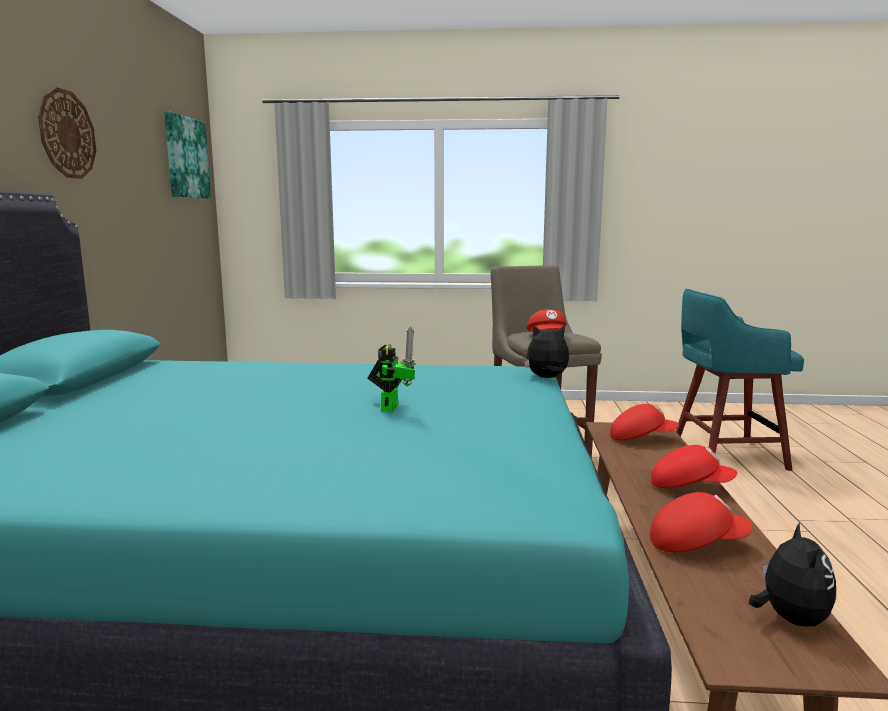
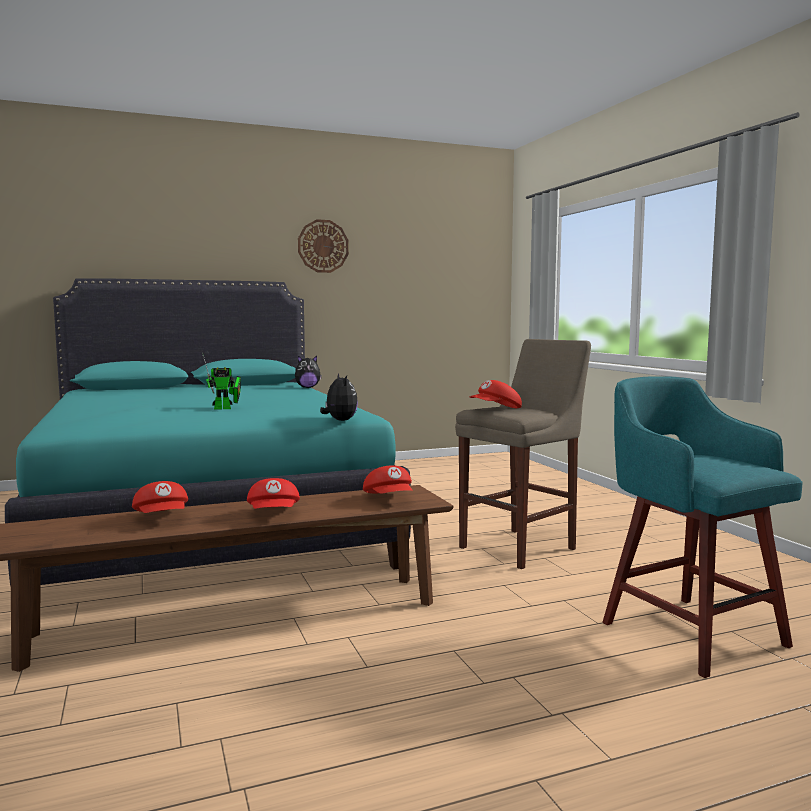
camera: 65 degrees right, 5 degrees down
(186, 158) = (464, 252): picture -> none
(789, 619) = (58, 537): plush toy -> plush toy (307, 387)

